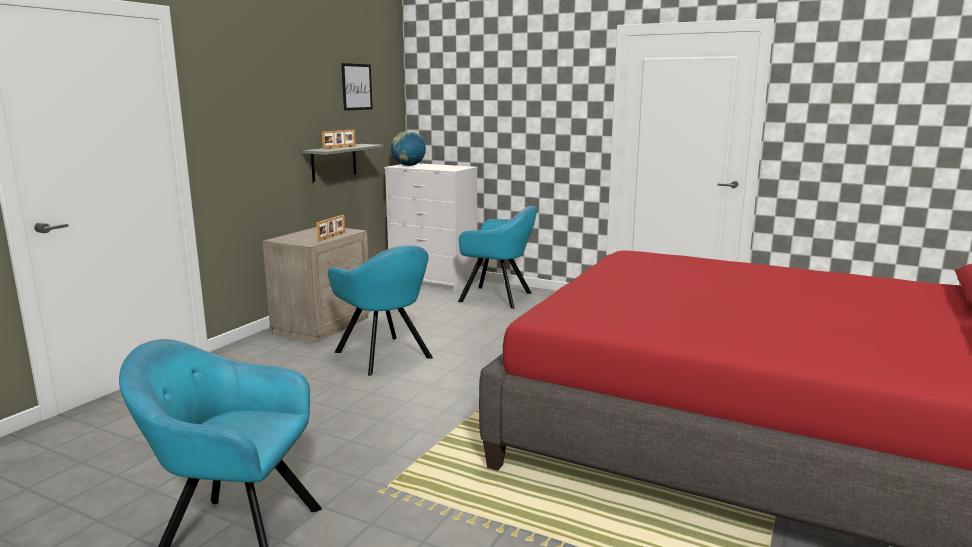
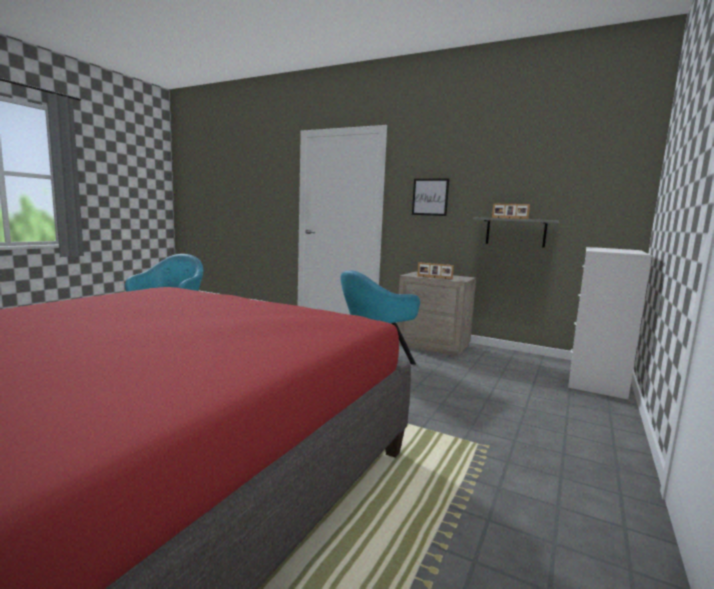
camera: 90 degrees right, 5 degrees down
(356, 87) = (563, 167): picture -> picture (430, 197)
(408, 166) = (604, 248): globe -> none
(498, 297) = (569, 407): turquoise armchair -> none

